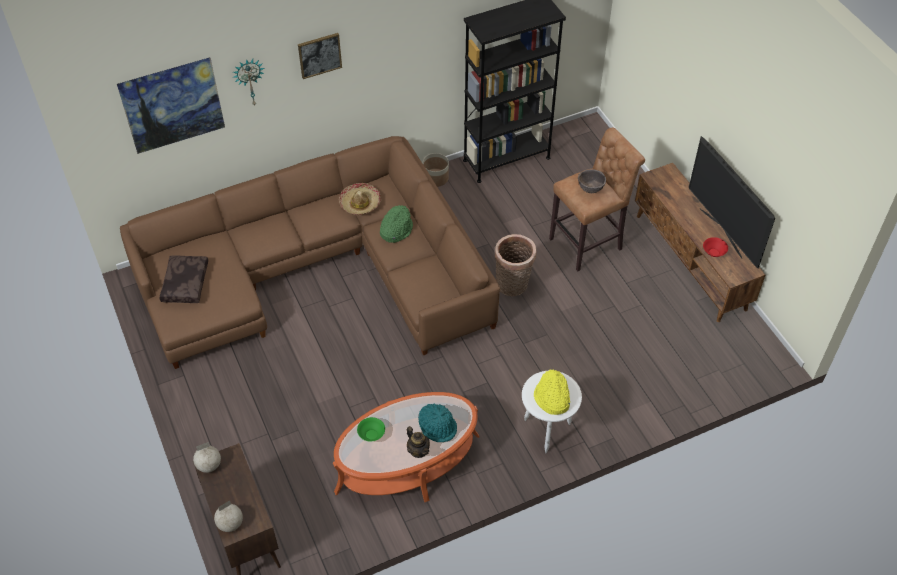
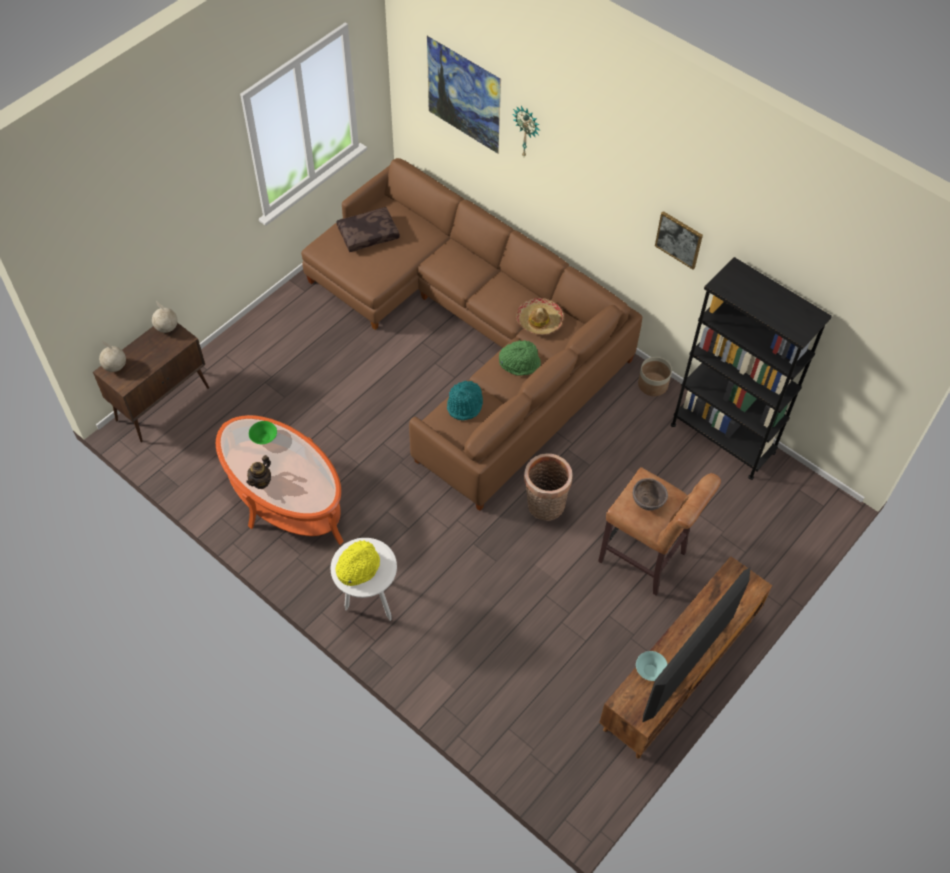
camera: 65 degrees right, 5 degrees up
(319, 55) = (591, 164): picture -> picture (679, 239)
(438, 426) = (295, 487): turquoise hat -> turquoise hat (465, 405)
(714, 253) = (650, 670): red bowl -> turquoise bowl

